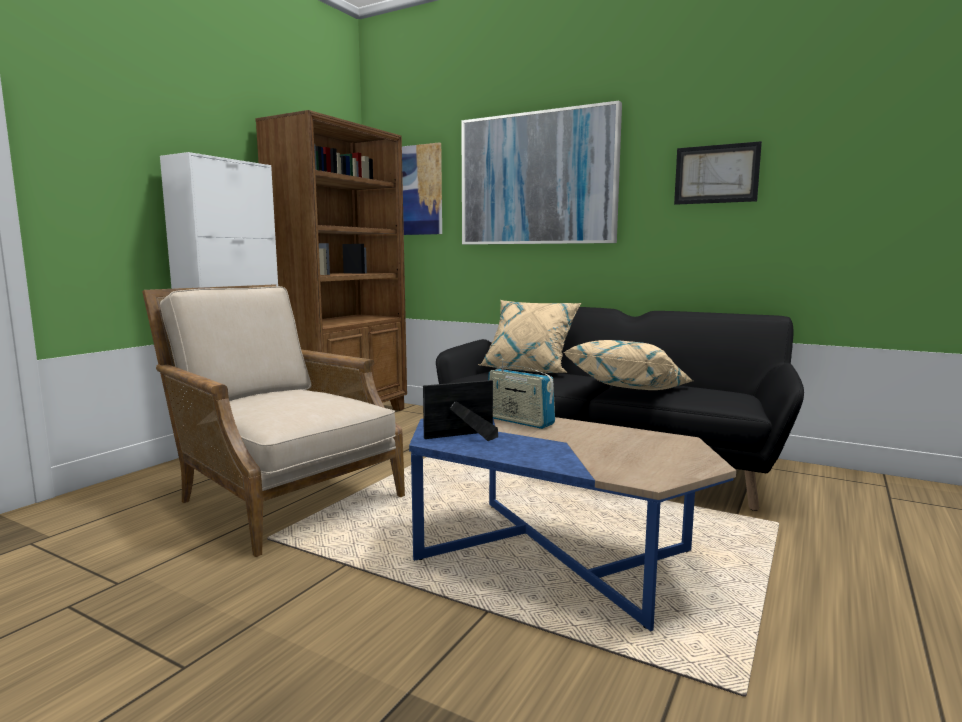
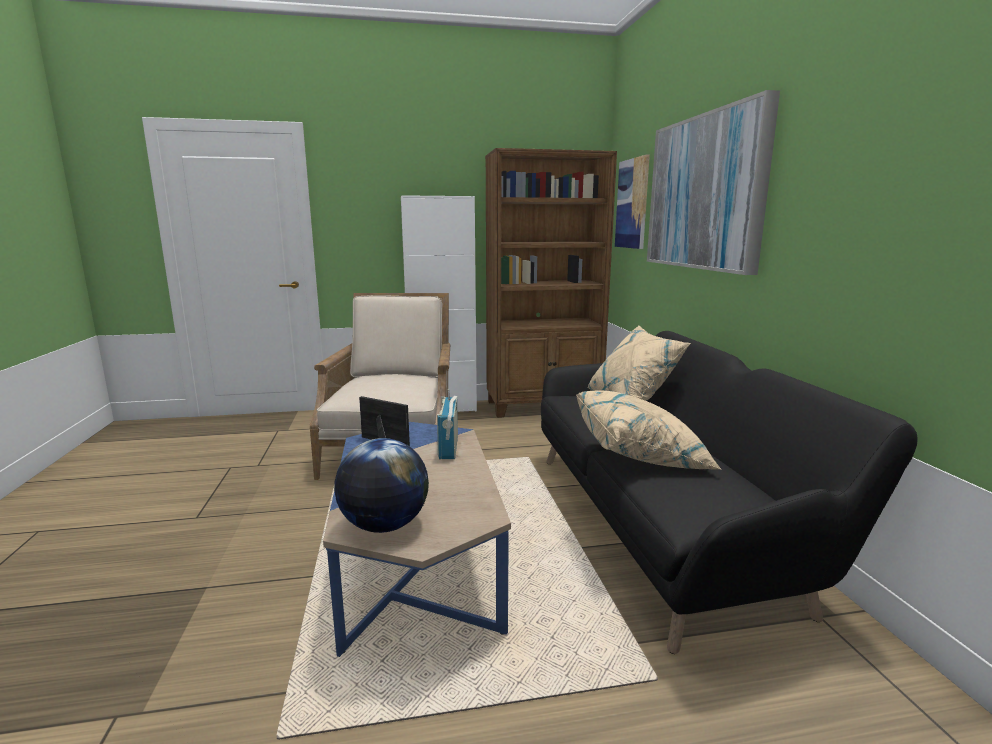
camera: 50 degrees right, 5 degrees up
(657, 468) = (384, 525): none -> globe
(716, 174) = (865, 186): picture -> none

